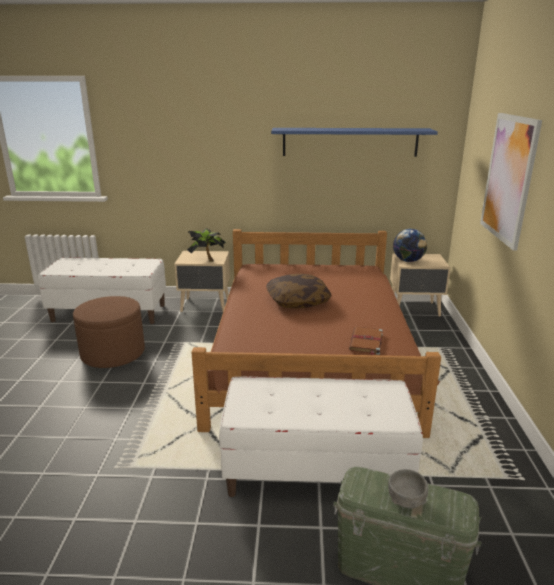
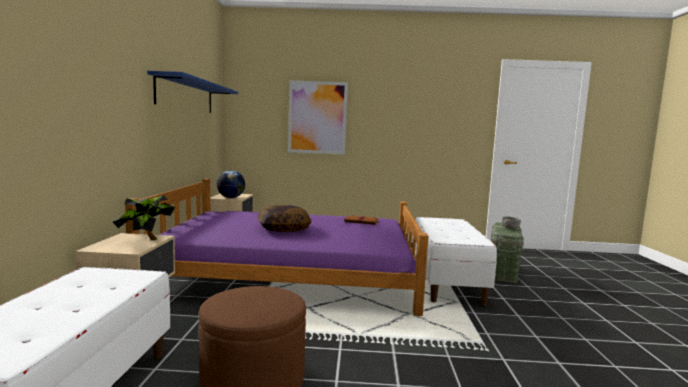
camera: 90 degrees left, 15 degrees down
(310, 352) = (292, 274): brown bed -> purple bed

